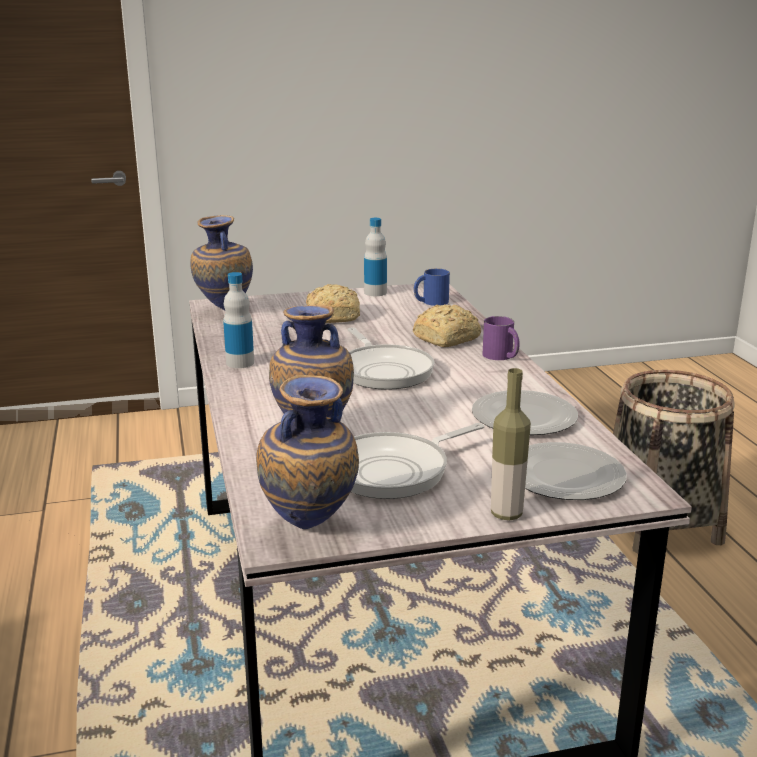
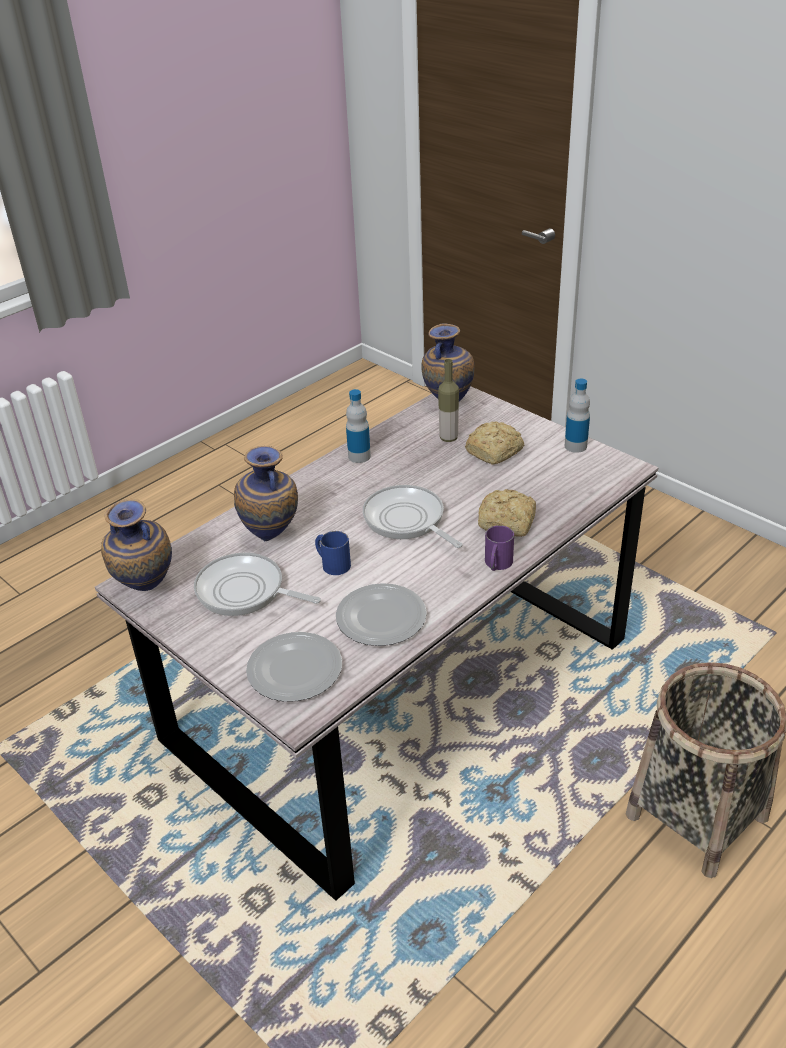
camera: 60 degrees right, 15 degrees up
(384, 371) = (407, 520): frying pan -> frying pan turned 105 degrees clockwise
(430, 302) = (587, 481): blue mug -> blue mug (332, 563)
(506, 514) = (219, 661): bottle -> bottle (448, 438)

